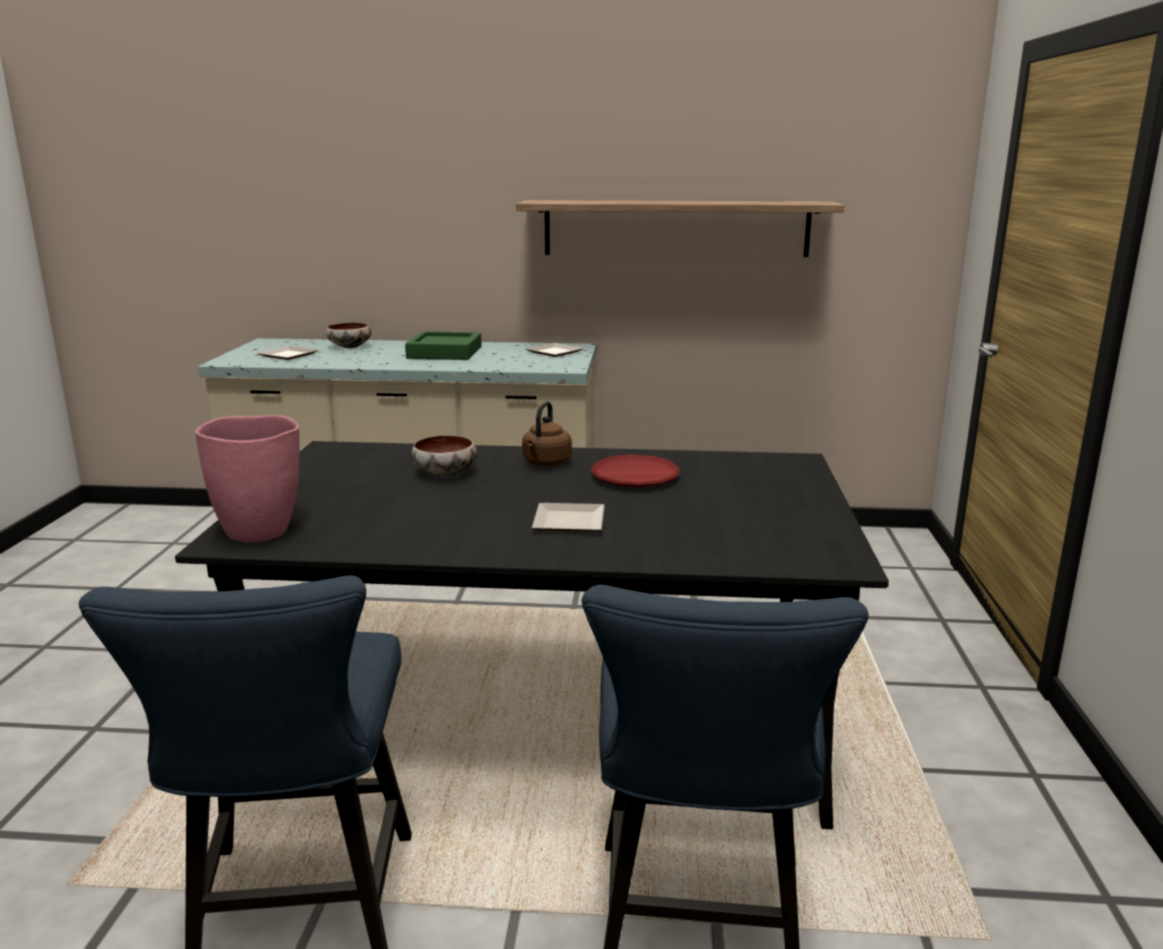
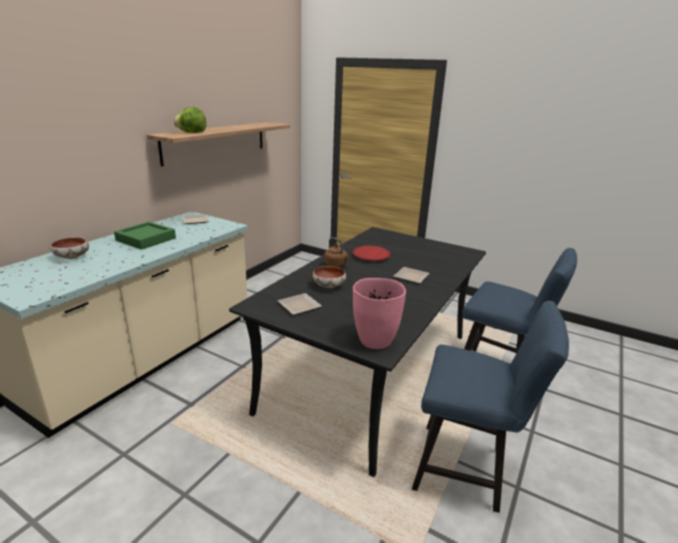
camera: 65 degrees left, 5 degrees up
(288, 356) = (58, 277): plate -> plate (301, 306)
(586, 201) = (192, 132): none -> lettuce

